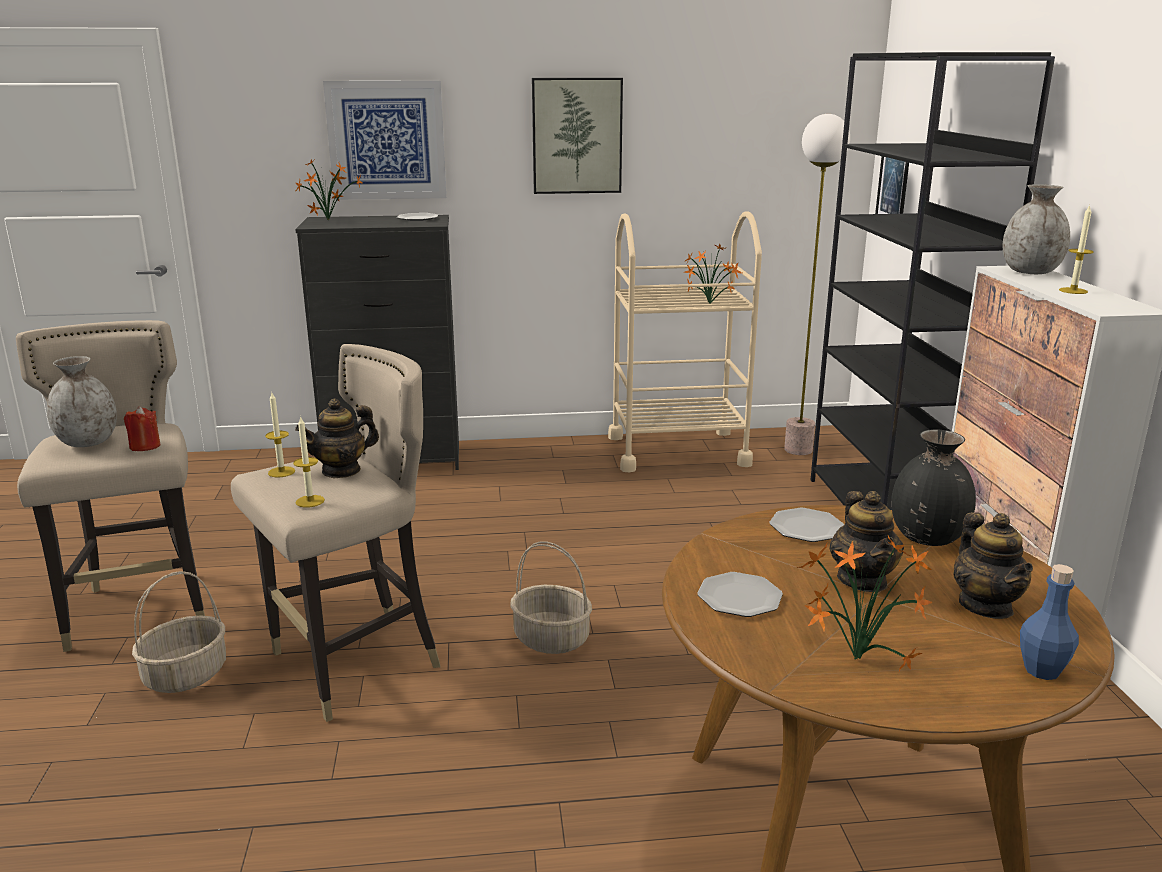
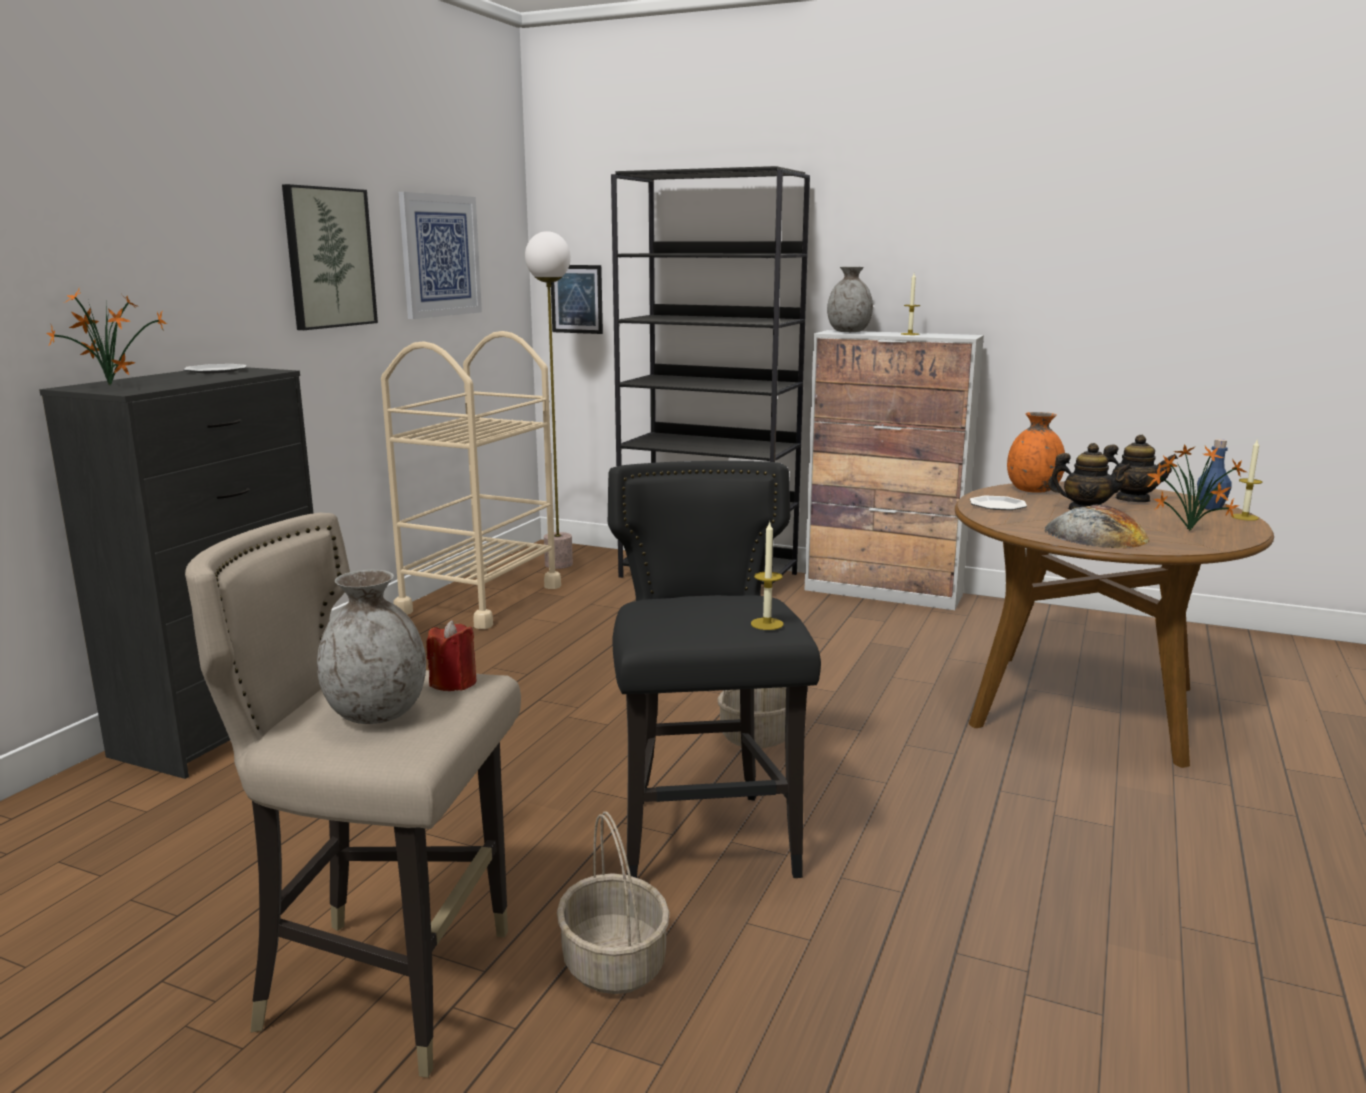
camera: 60 degrees left, 5 degrees down
(281, 472) = (664, 626): candle -> candle (1244, 517)
(341, 470) = (700, 602): teapot -> none
(354, 665) = (706, 842): beige stool -> black stool
(386, 140) = (129, 265): picture -> picture (440, 255)
(710, 304) = (512, 427): potted plant -> none
(740, 597) = (1095, 535): plate -> bread
(926, 538) = (1033, 490): black vase -> orange vase

